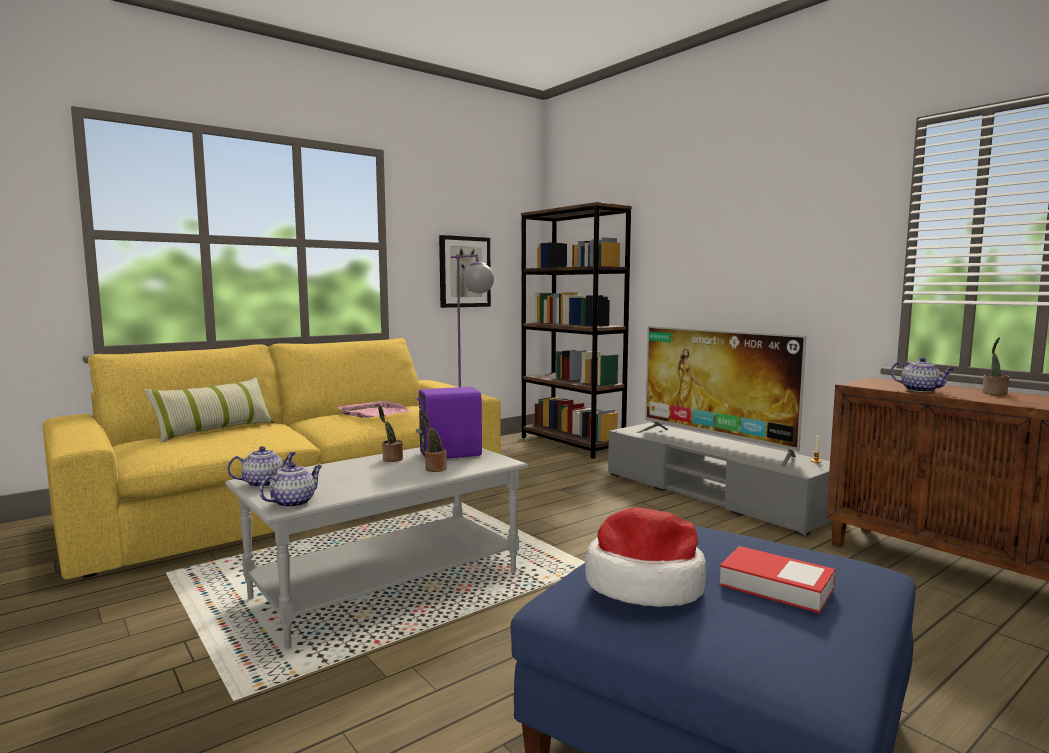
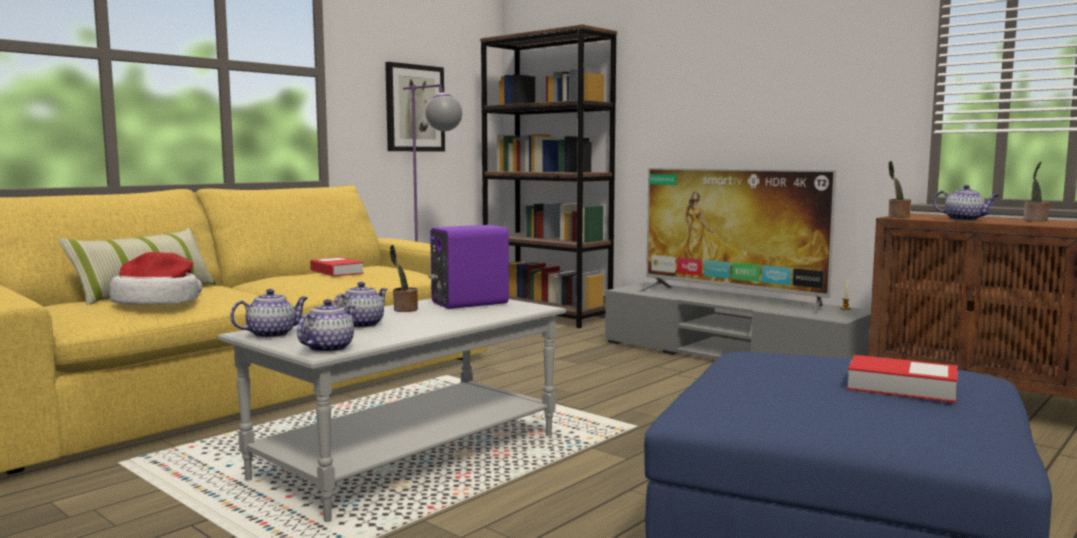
camera: 10 degrees left, 0 degrees up
(343, 475) = (362, 325): none -> teapot
(374, 413) = (336, 272): pink tray -> book
(434, 469) = (464, 315): potted plant -> potted plant (897, 217)
(645, 584) = (775, 392): hat -> hat (158, 302)

